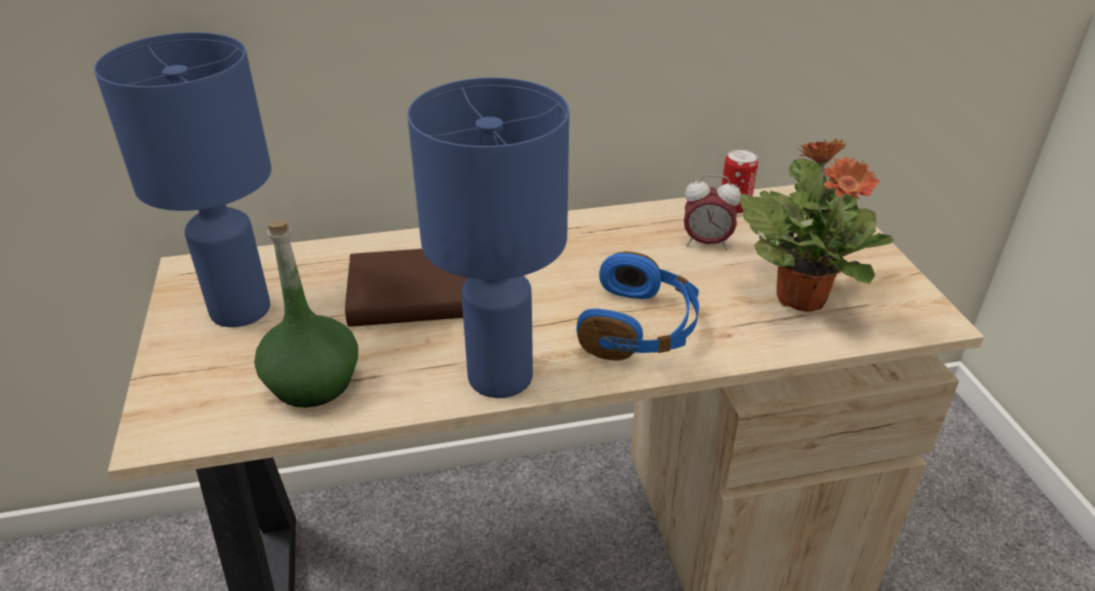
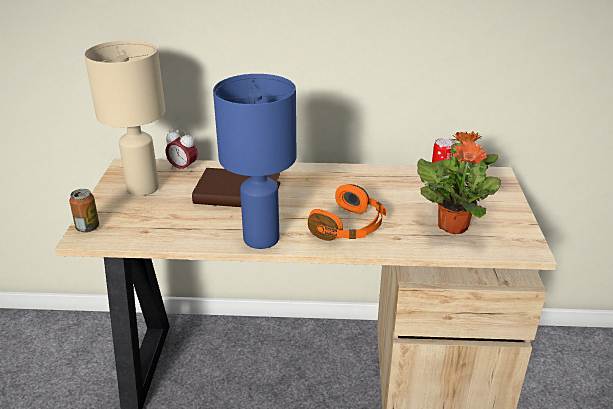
camera: 15 degrees right, 5 degrees down
(161, 411) = (88, 227): none -> can
(238, 309) = (142, 187): blue table lamp -> beige table lamp
(312, 382) = (164, 226): green bottle -> none
(640, 328) = (349, 227): blue headphones -> orange headphones
(706, 243) = (412, 190): alarm clock -> alarm clock (183, 168)

